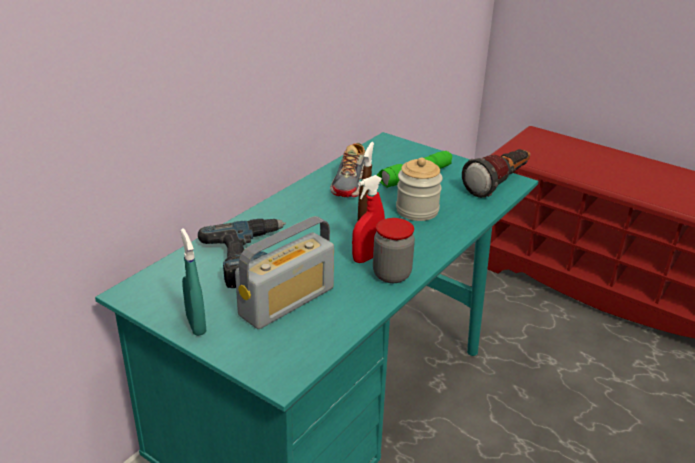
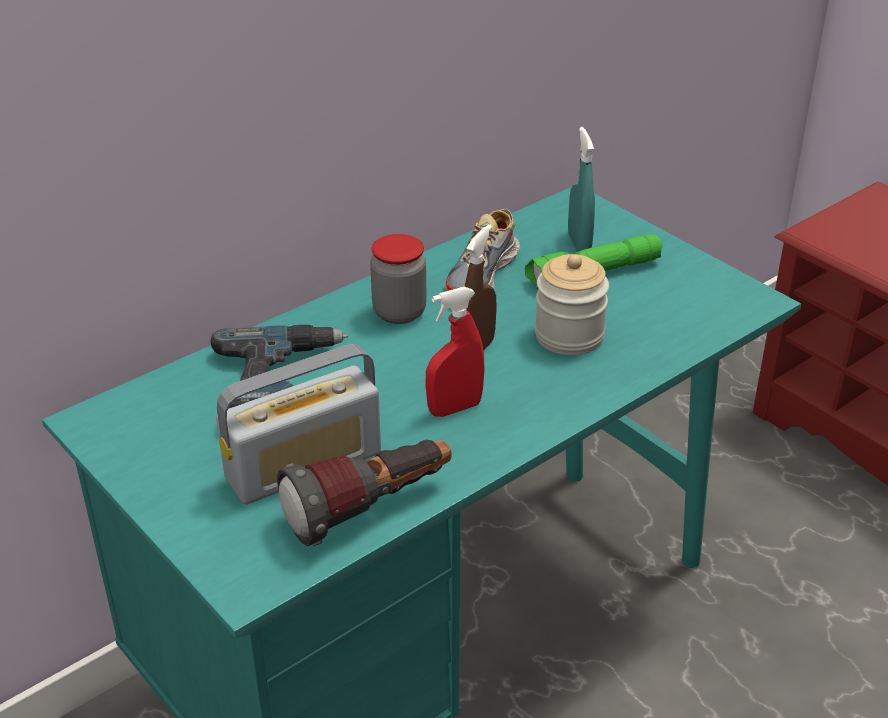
camera: 15 degrees right, 5 degrees up
(196, 325) = (162, 484): turquoise spray bottle -> turquoise spray bottle (579, 243)
(391, 275) = (479, 443): jar -> jar (399, 312)
(498, 184) = (728, 303): flashlight -> flashlight (370, 510)

